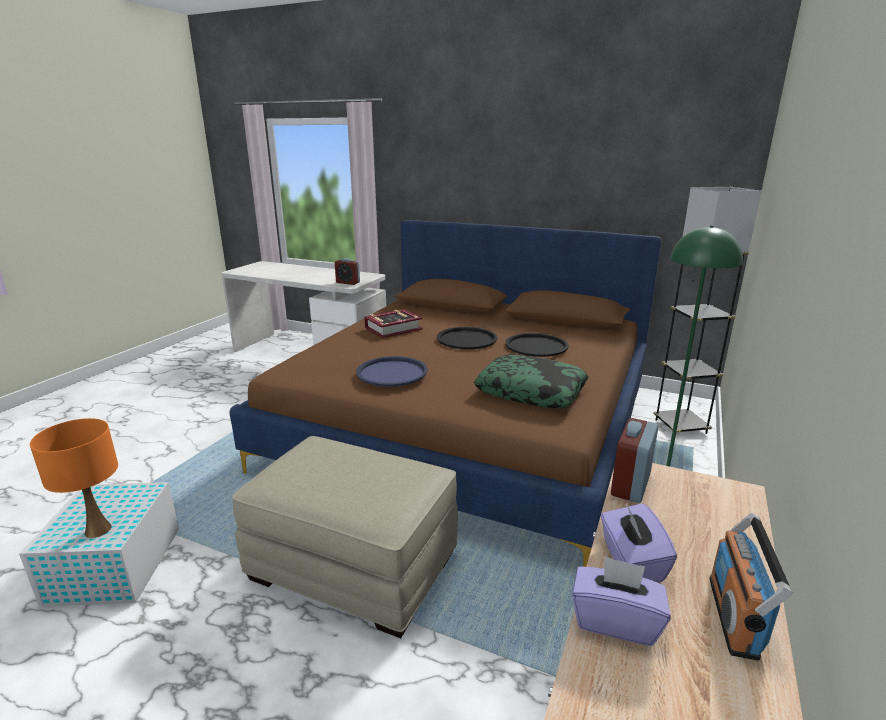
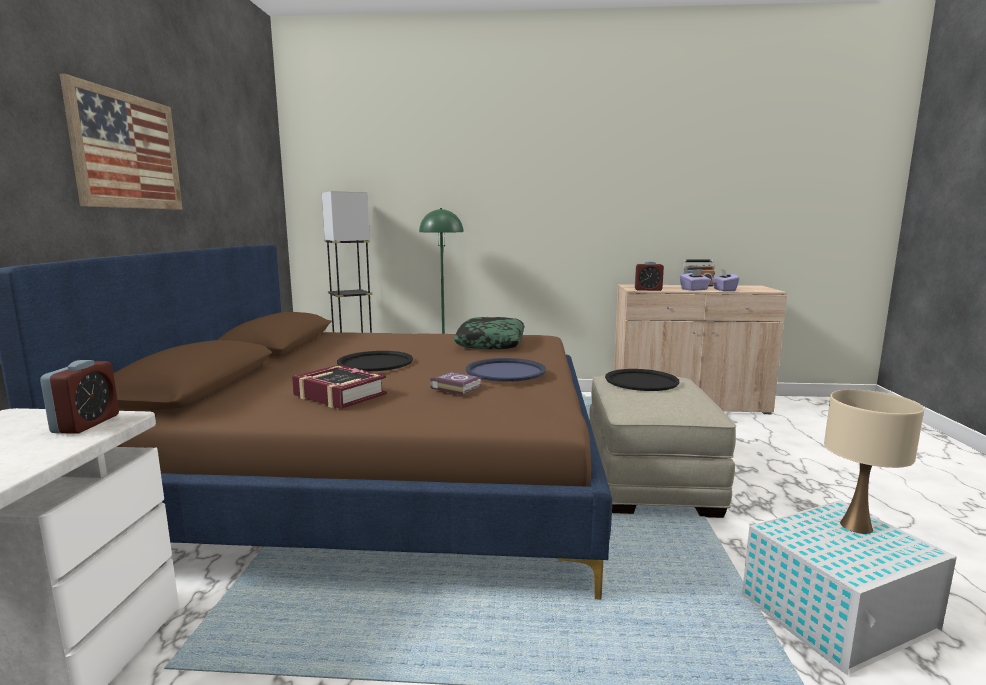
camera: 110 degrees left, 10 degrees down
(98, 530) = (856, 526): orange table lamp -> beige table lamp
(367, 352) = (456, 387): none -> book
(507, 159) = (127, 151): none -> picture
(536, 346) = (382, 345): black tray -> black tray (641, 381)

